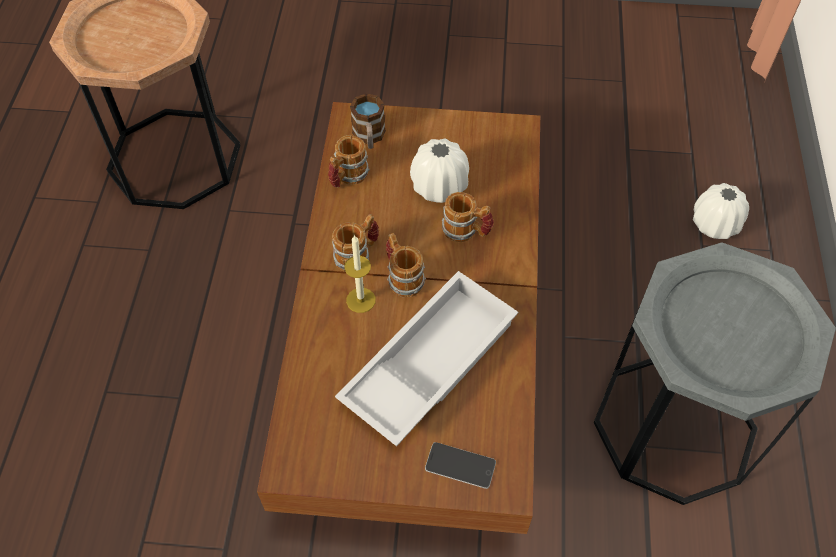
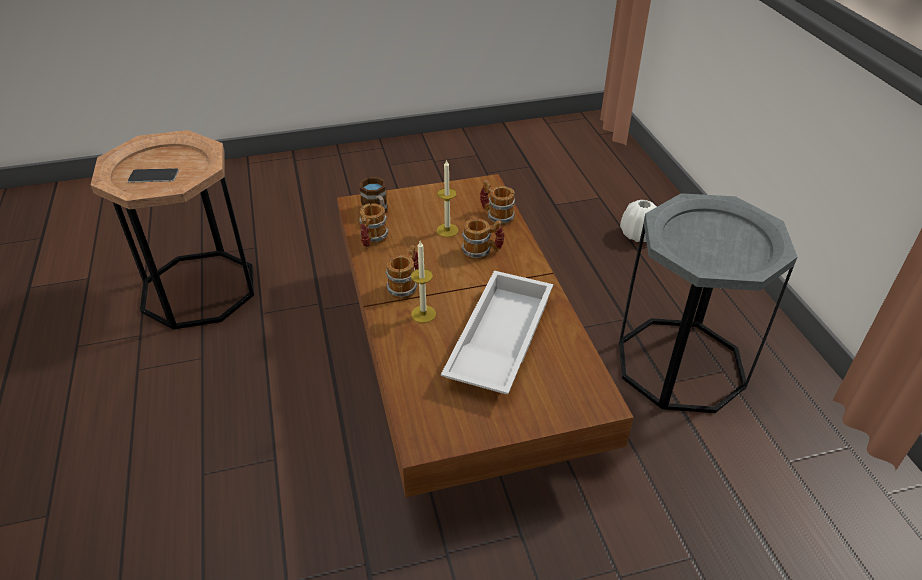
camera: 20 degrees left, 15 degrees down
(402, 277) = (448, 291): mug -> mug (496, 216)
(439, 187) = (447, 230): white vase -> candle
(460, 465) = (560, 400): phone -> phone (153, 176)

